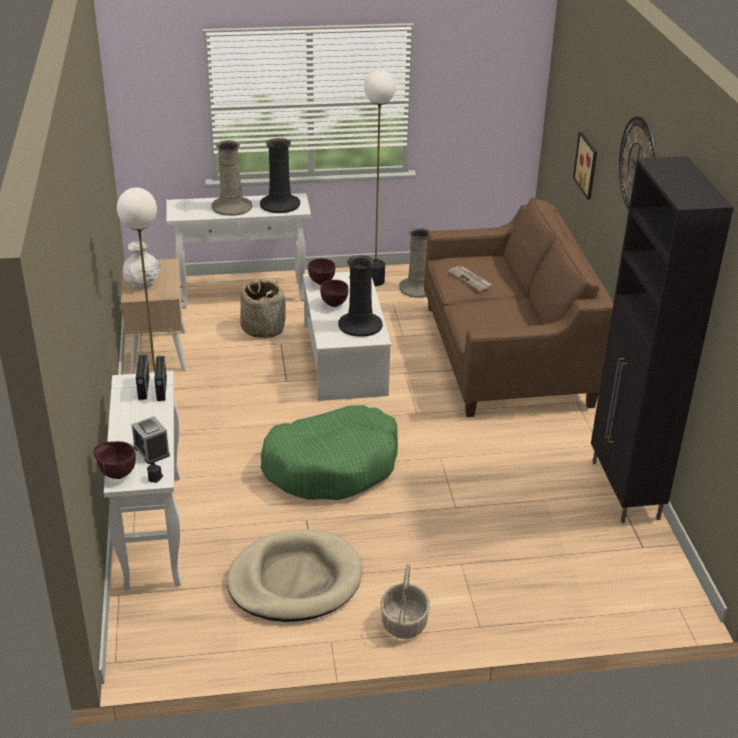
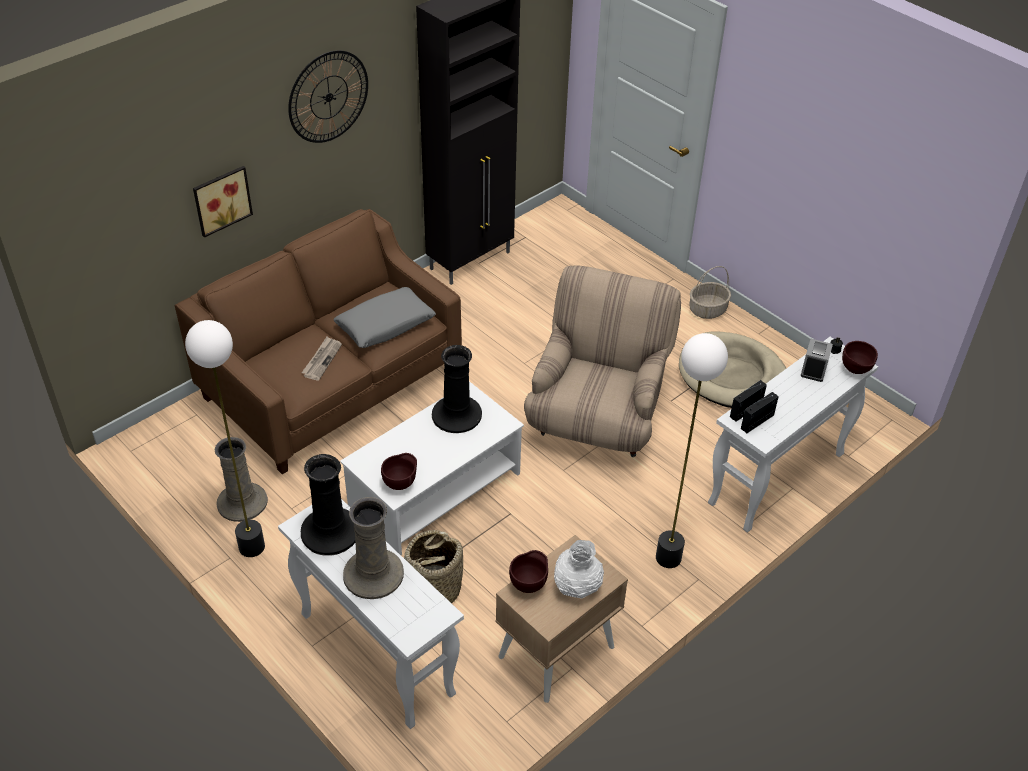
camera: 125 degrees left, 10 degrees up
(332, 465) = (597, 418): green dog bed -> beige armchair
(334, 305) = (436, 451): brown bowl -> brown bowl (529, 584)
(485, 317) = (385, 325): none -> grey pillow

